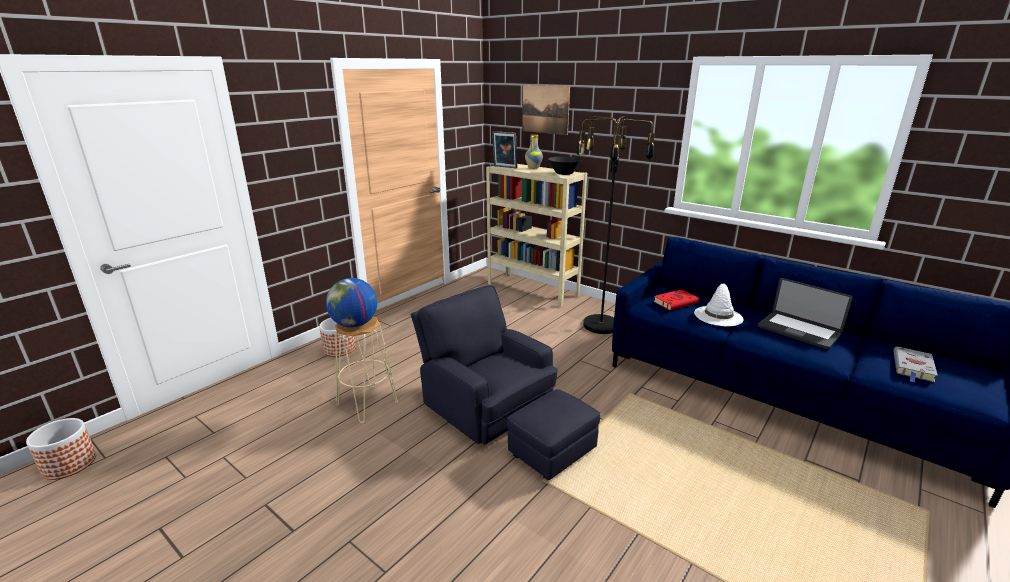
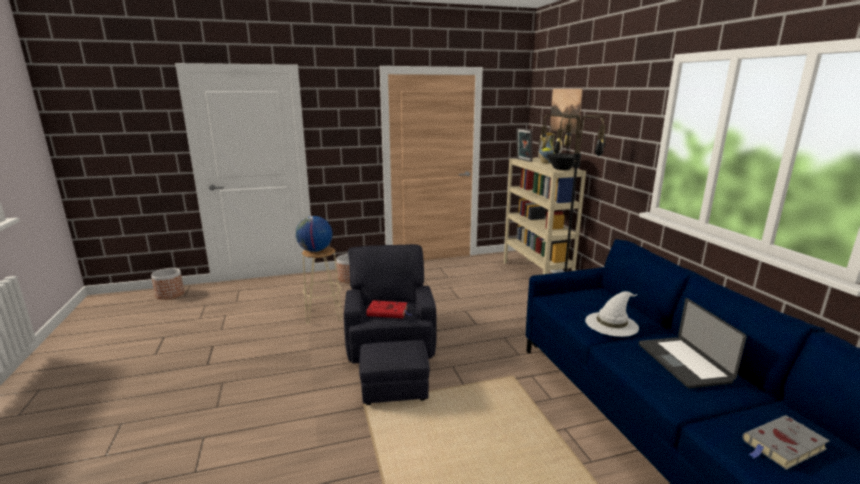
camera: 35 degrees right, 5 degrees down
(676, 302) = (587, 302): red book -> red book (388, 312)

